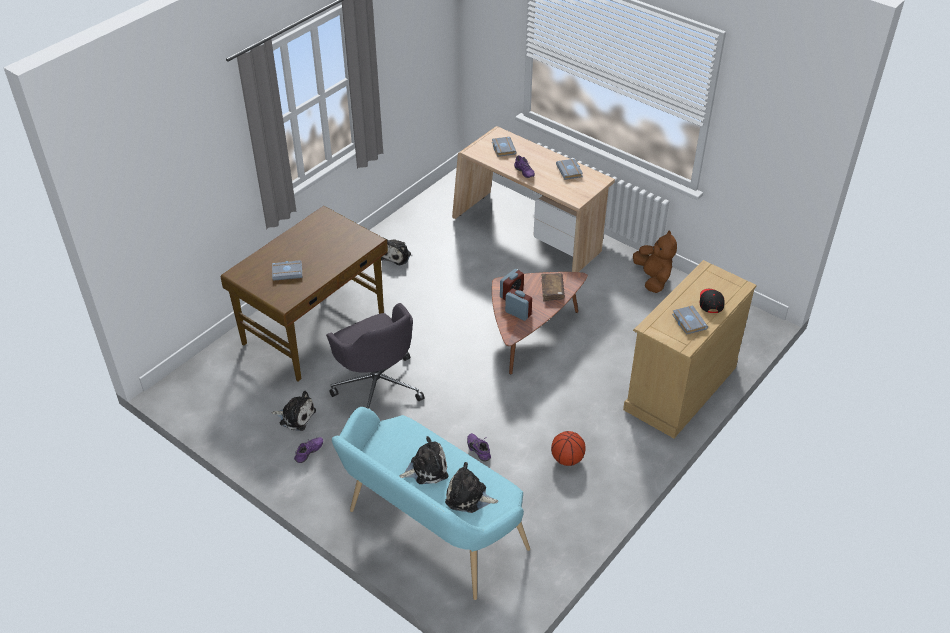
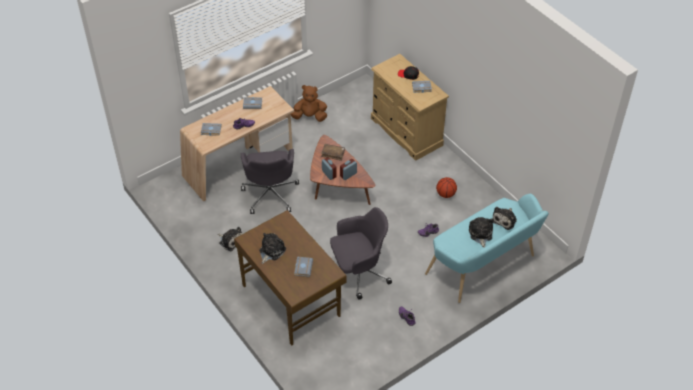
camera: 75 degrees left, 5 degrees up
(295, 416) = (372, 321): plush toy -> plush toy (271, 251)
(489, 272) = (270, 194): none -> grey office chair

